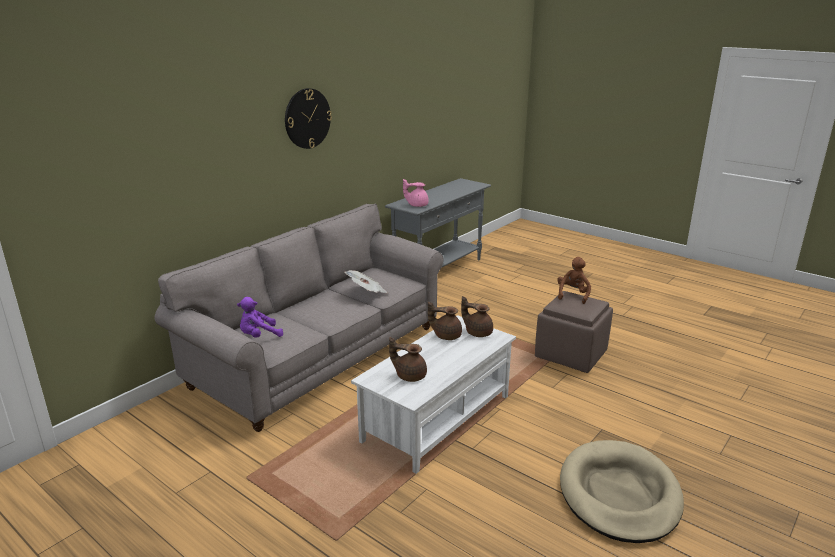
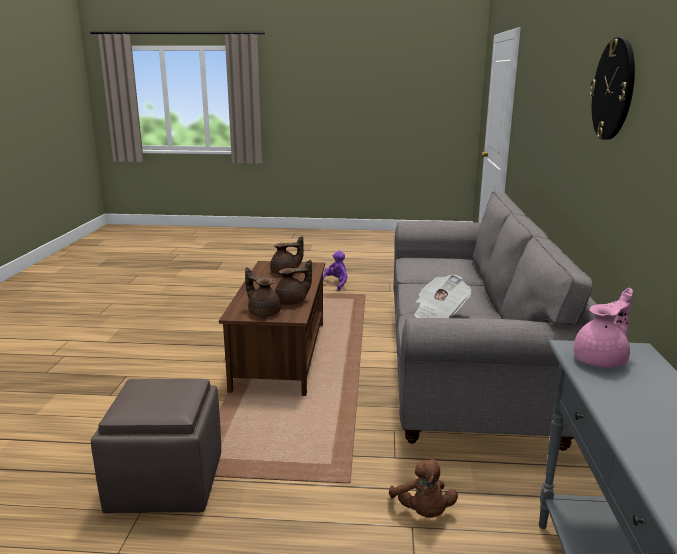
camera: 145 degrees right, 5 degrees down
(259, 336) = (440, 261): purple plush toy -> purple plush toy (335, 284)
(437, 418) = (281, 355): white coffee table -> brown coffee table
(477, 332) = (263, 312): brown teapot -> brown teapot turned 135 degrees counterclockwise
(573, 295) = (167, 407): brown plush toy -> brown plush toy (423, 512)
(619, 494) = (94, 354): beige dog bed -> none

